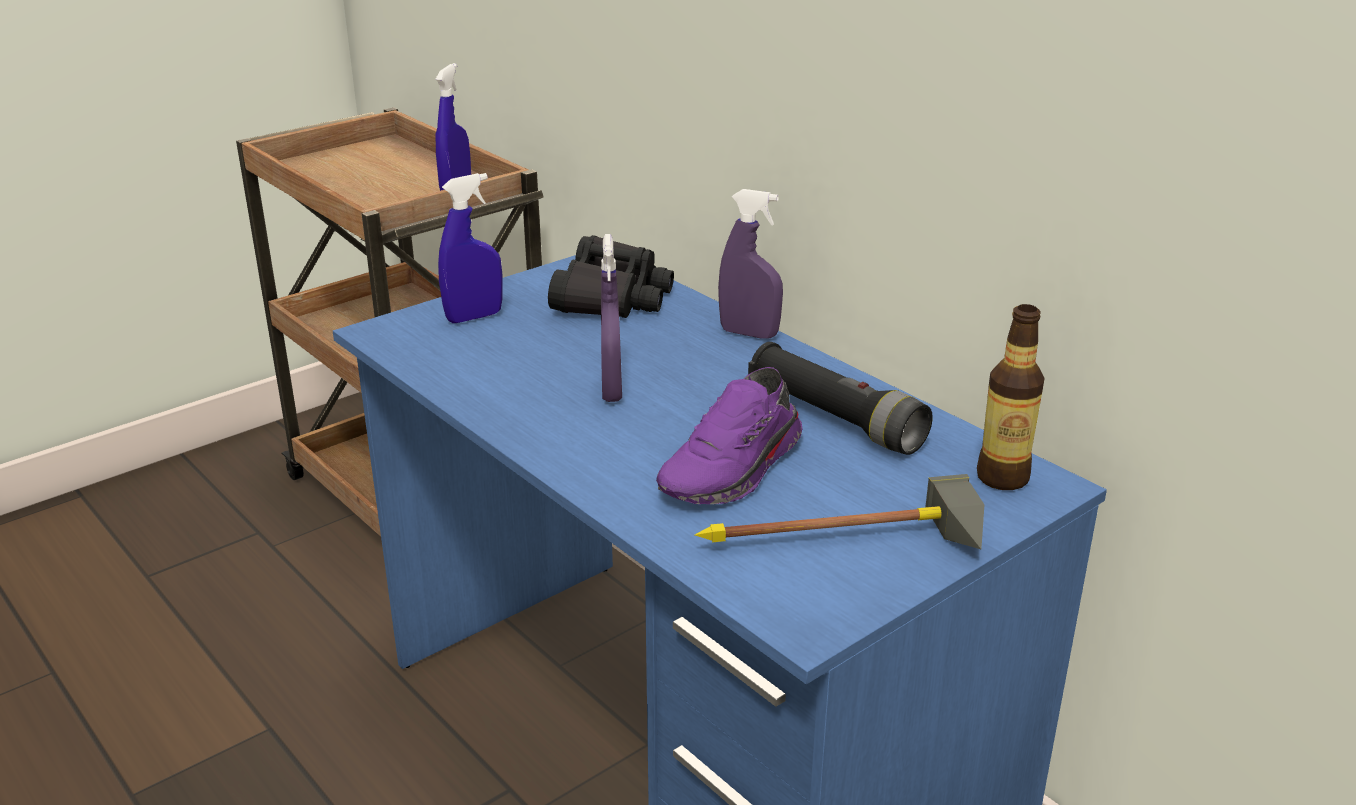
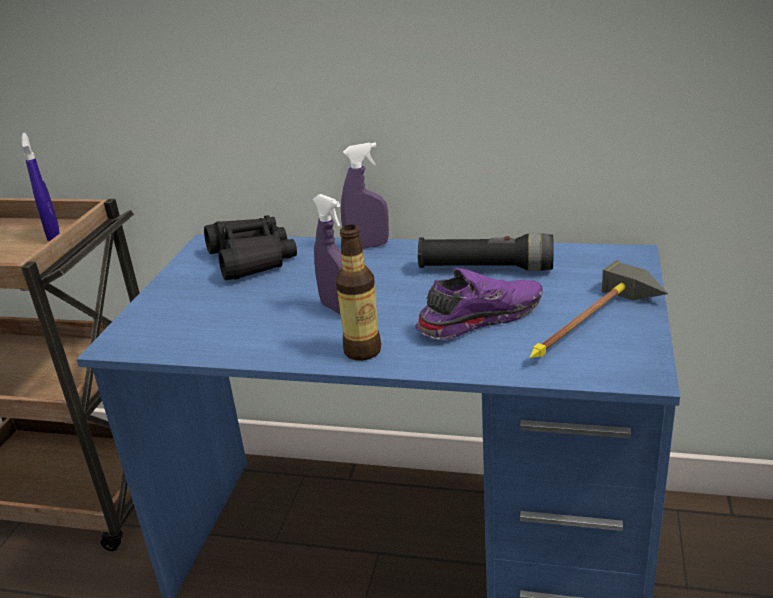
camera: 35 degrees left, 0 degrees up
(474, 317) = (175, 307): blue spray bottle -> none
(735, 470) = (479, 318): purple shoe -> purple shoe turned 120 degrees counterclockwise
(1003, 478) = (608, 260): bottle -> bottle (362, 351)

